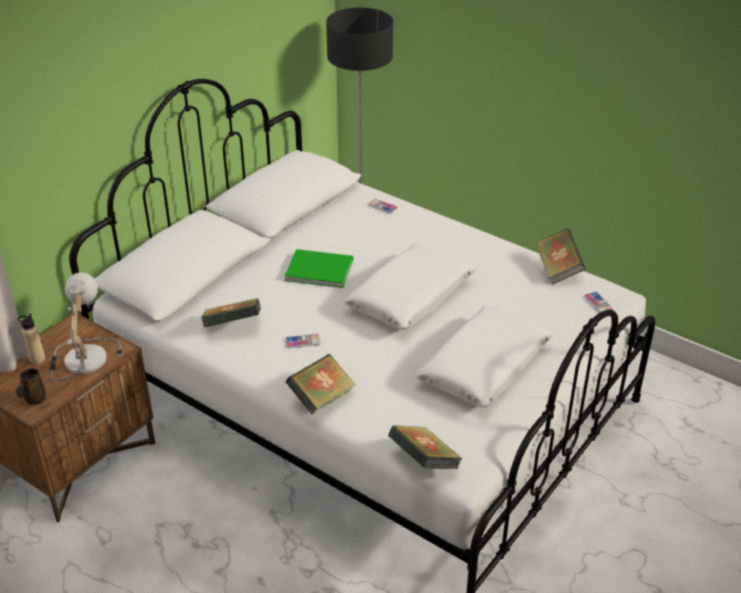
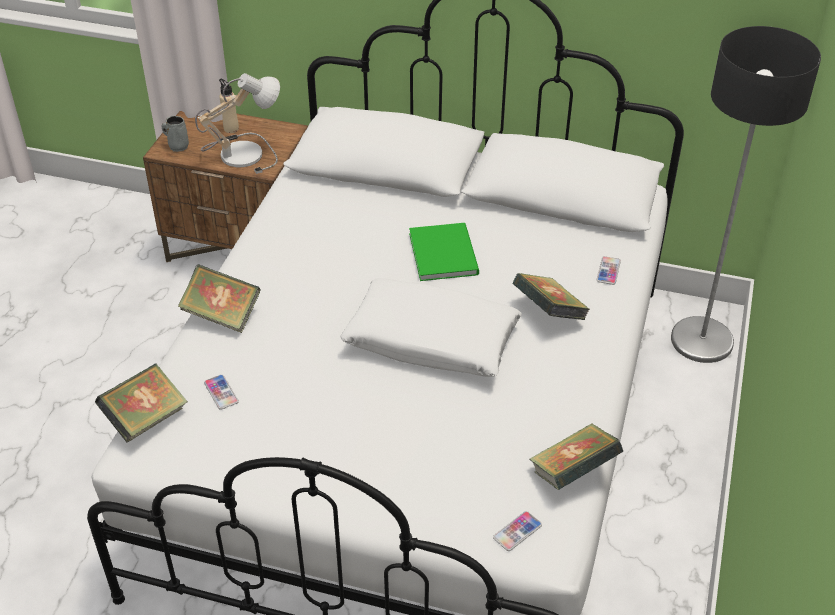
camera: 70 degrees right, 5 degrees up
(34, 399) = (177, 146): brown mug -> grey mug
(233, 326) = (311, 221): book -> book (549, 313)
(303, 341) = (309, 276): phone -> phone (221, 392)
(484, 367) = (326, 436): white pillow -> none

